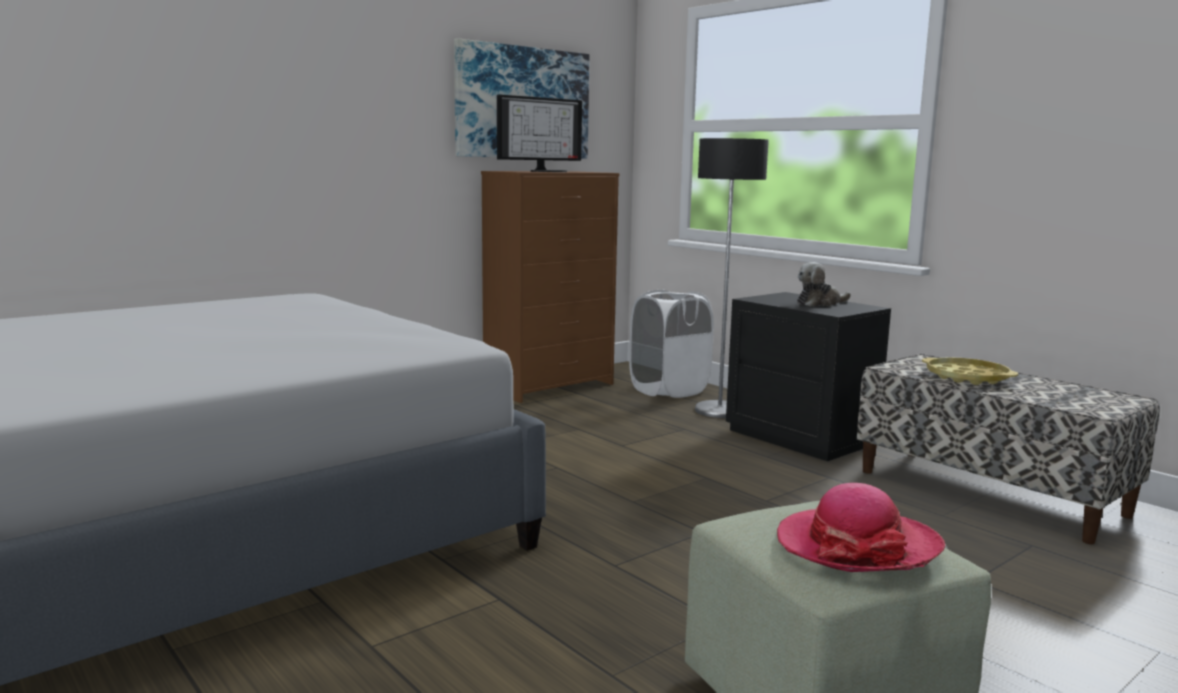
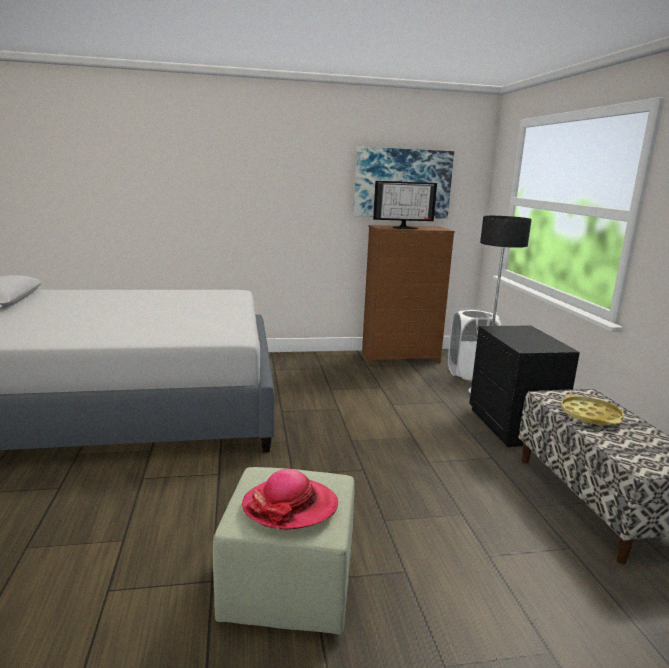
camera: 30 degrees right, 5 degrees up
(820, 303) = (532, 339): plush toy -> none

